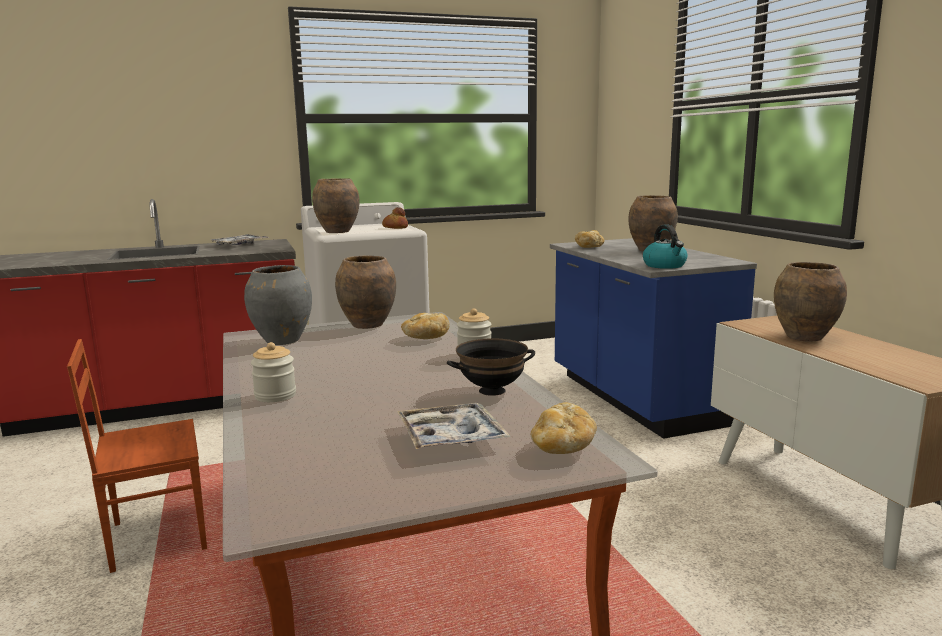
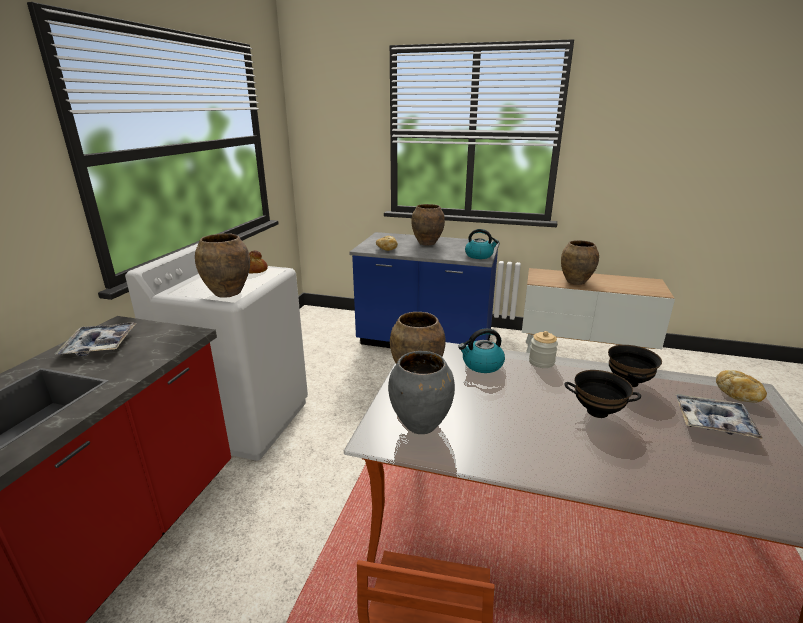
camera: 55 degrees left, 10 degrees up
(275, 395) = (591, 468): jar -> none
(392, 386) = (597, 411): none -> black bowl
(425, 338) = (482, 365): bread -> kettle

